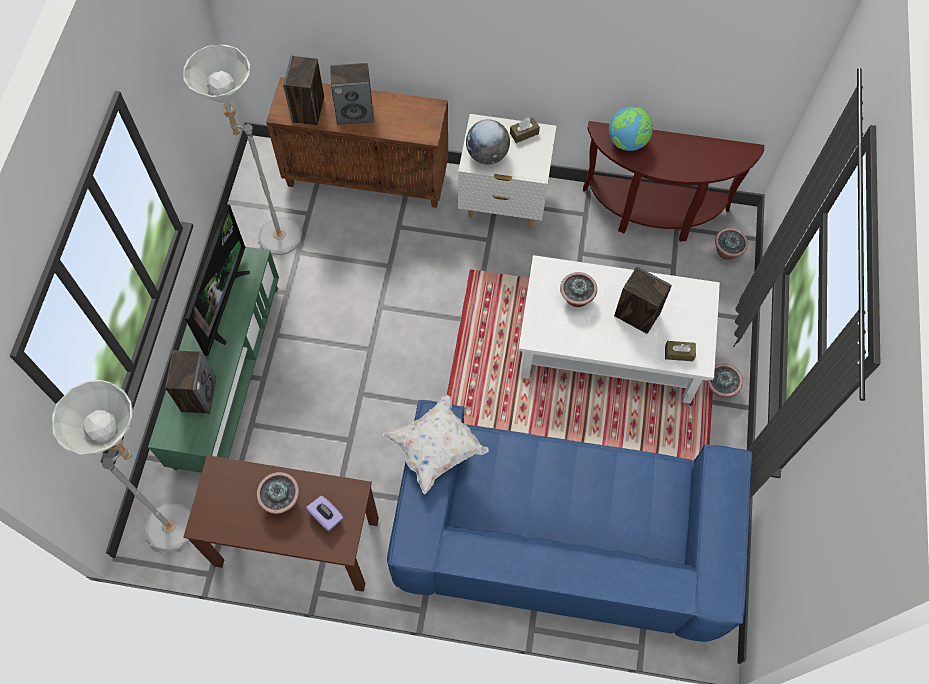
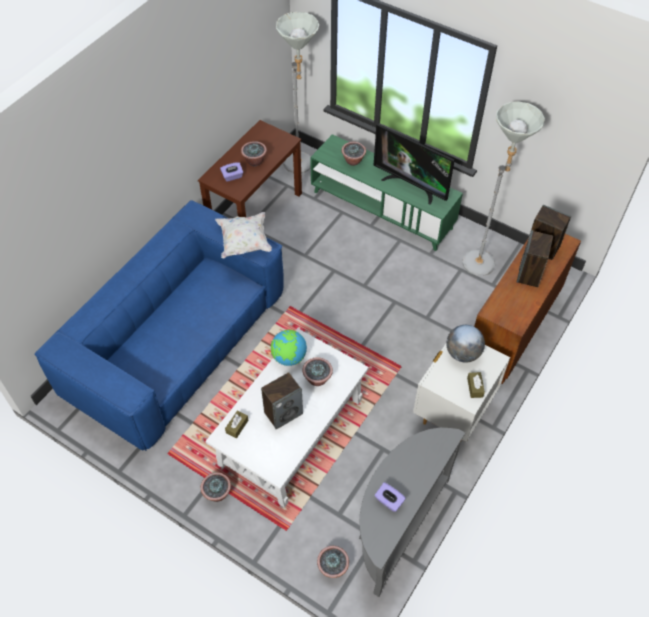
camera: 115 degrees right, 10 degrees down
(198, 394) = (353, 161): speaker -> potted plant
(627, 142) = (430, 452): globe -> globe (289, 357)
(653, 214) = (397, 525): brown console table -> grey console table
(698, 159) = (389, 501): none -> purple tissue box

